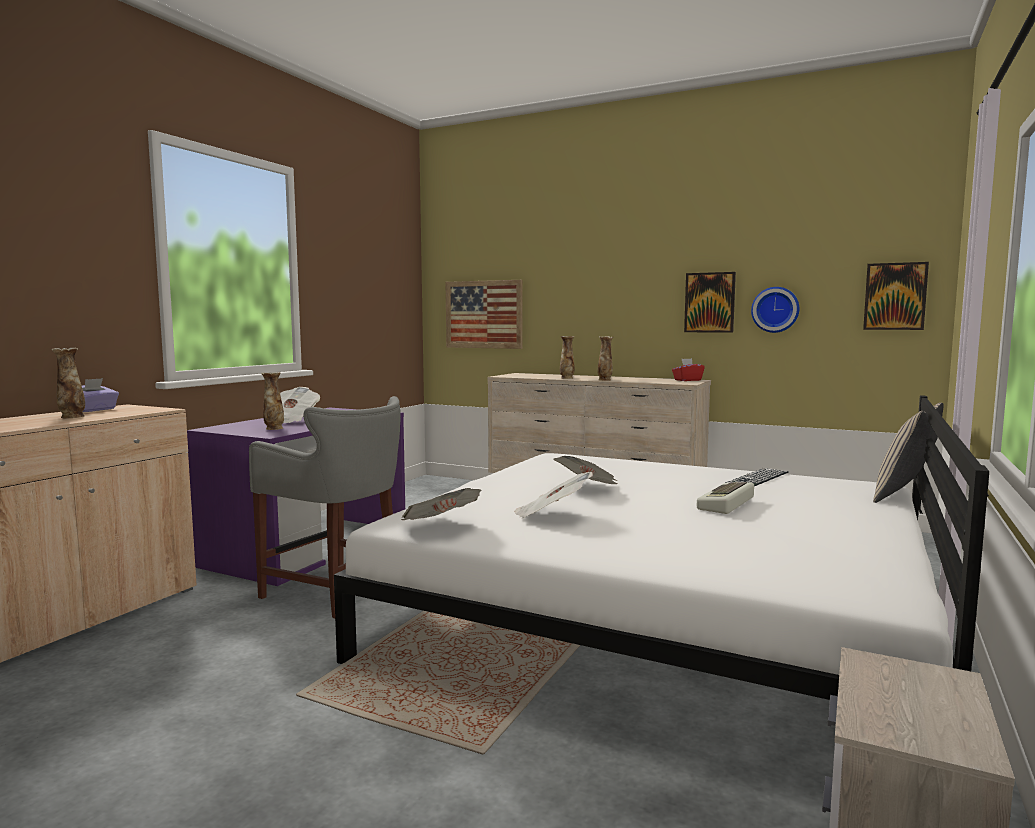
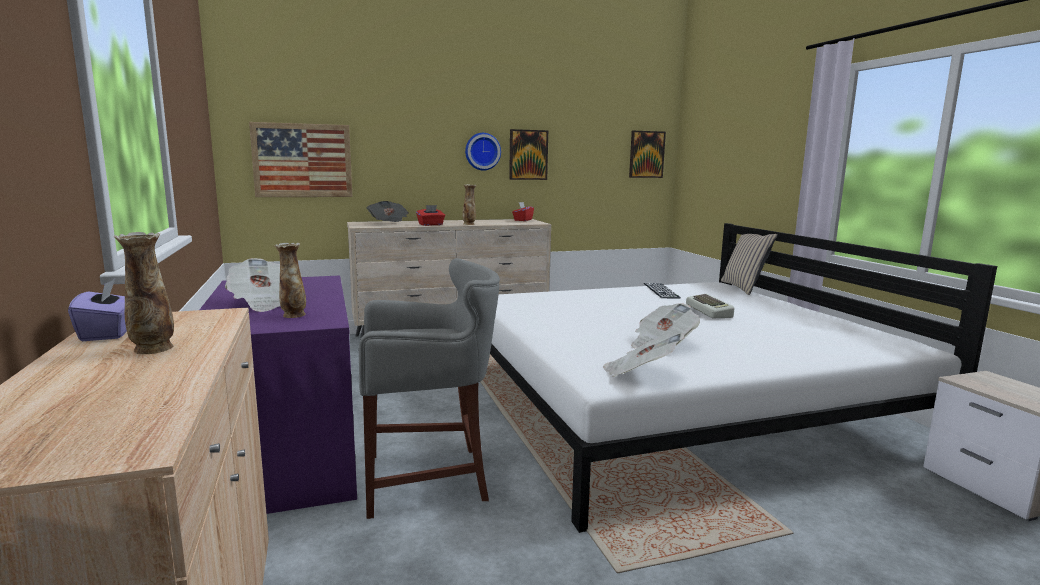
camera: 45 degrees left, 5 degrees up
(567, 378) = (431, 224): vase -> red tissue box
(588, 488) = (609, 319): newspaper -> newspaper (389, 223)
(775, 309) = (575, 162): wall clock -> wall clock (482, 151)

